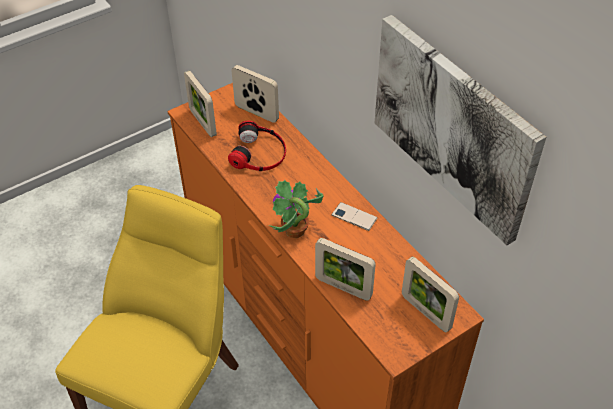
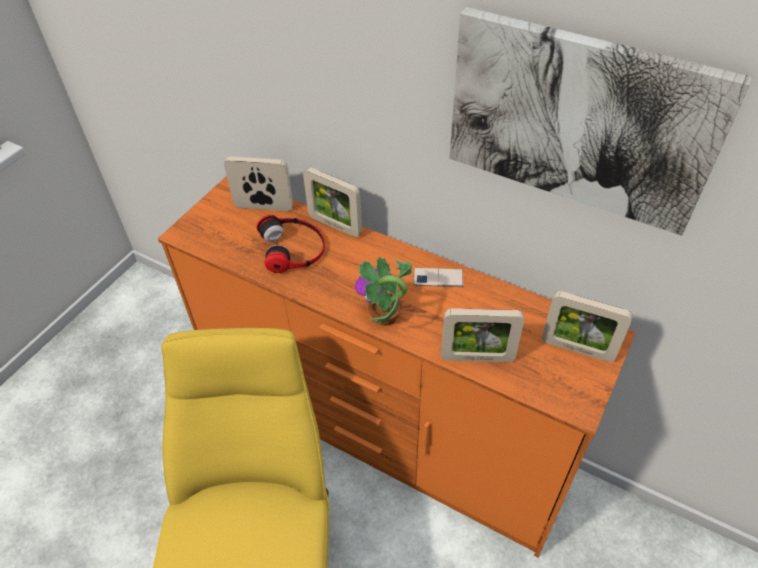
camera: 25 degrees left, 0 degrees up
(203, 123) = (208, 237): picture frame -> picture frame (335, 225)

